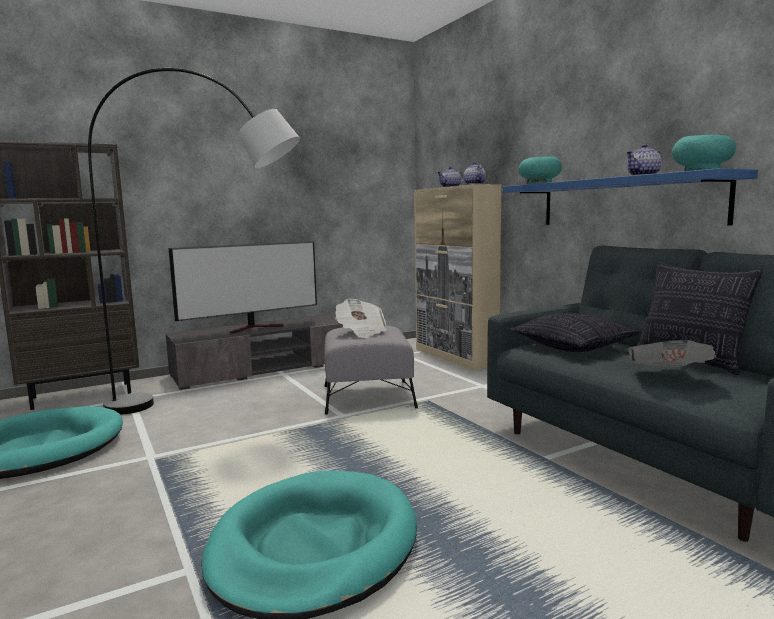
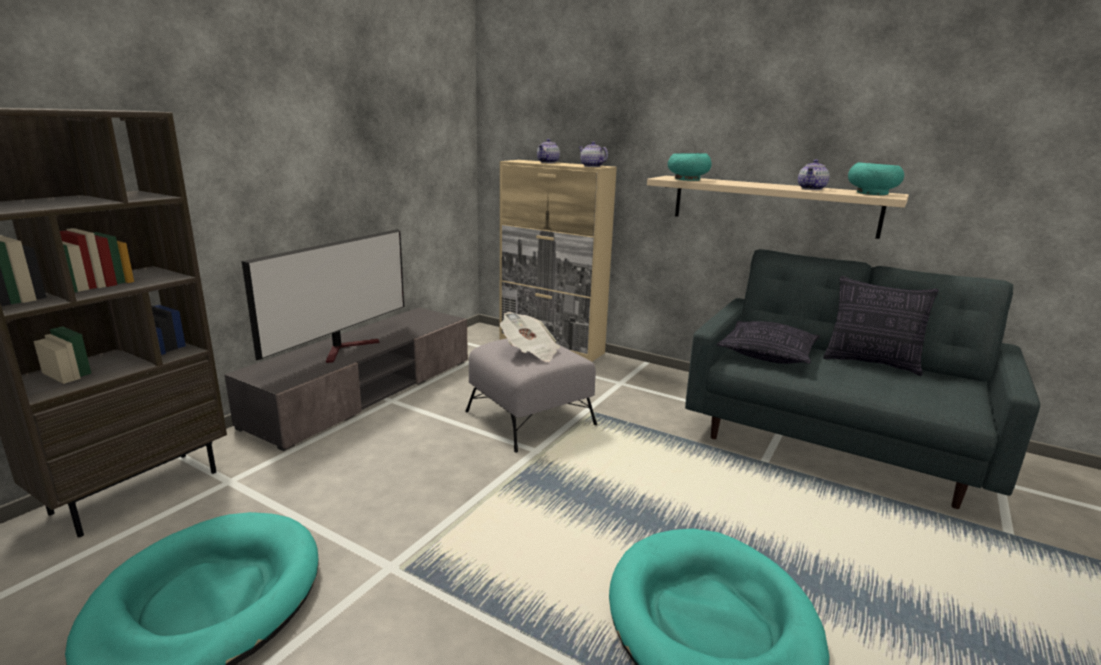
camera: 30 degrees left, 10 degrees up
(215, 405) = (366, 466): grey floor lamp -> none
(625, 202) = (772, 205): blue shelf -> beige shelf
(669, 377) = (887, 386): newspaper -> none

